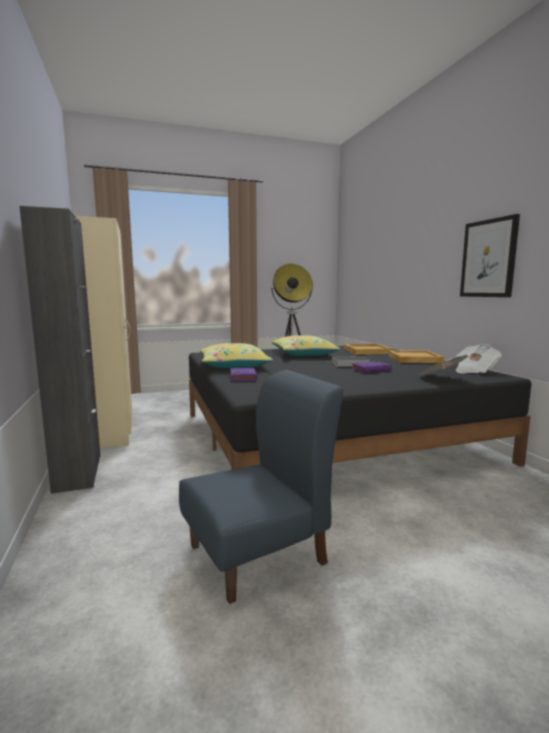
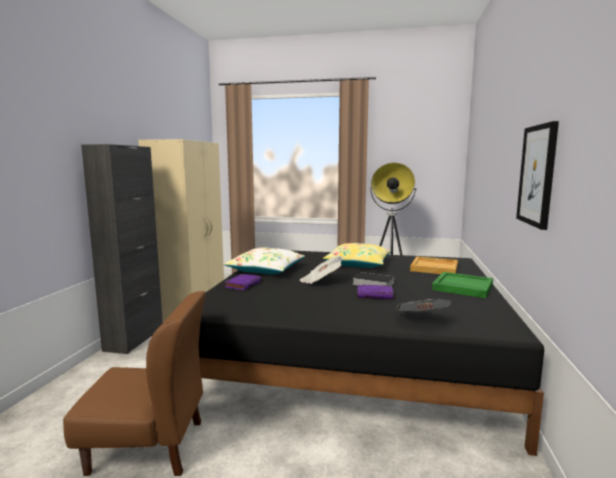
camera: 30 degrees right, 0 degrees up
(234, 365) = (266, 269): yellow pillow -> white pillow
(258, 554) = (148, 446): blue chair -> brown chair
(414, 359) = (462, 287): beige tray -> green tray
(474, 371) = (493, 317): newspaper -> newspaper (321, 281)

